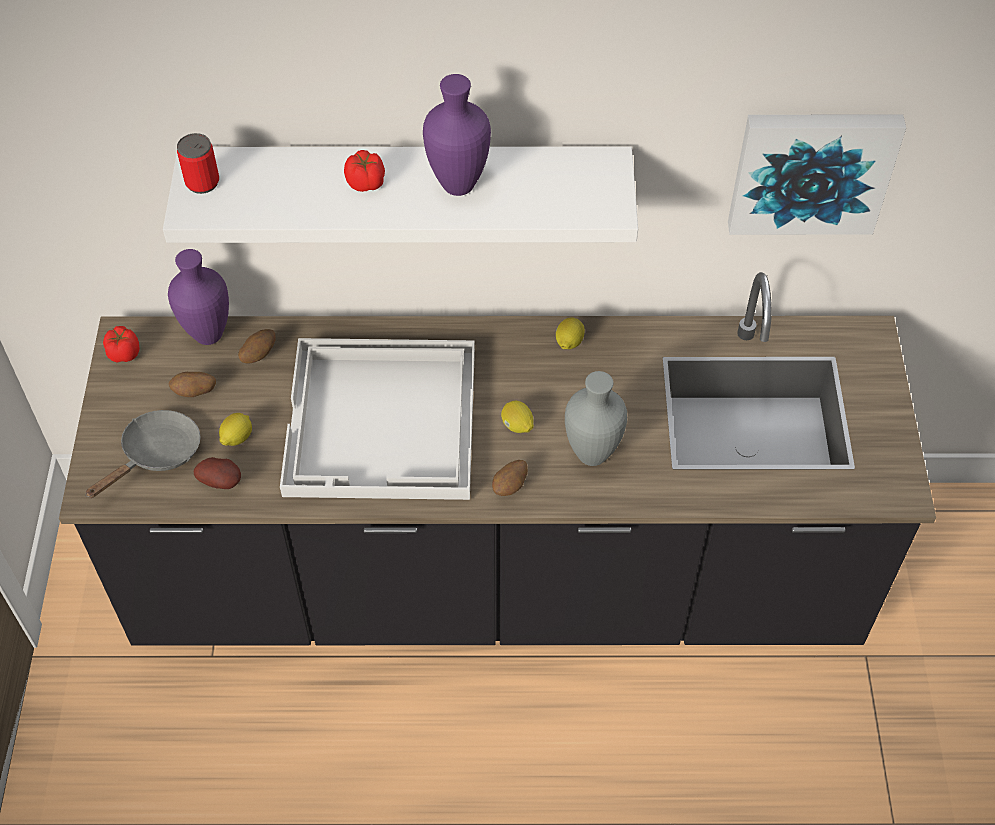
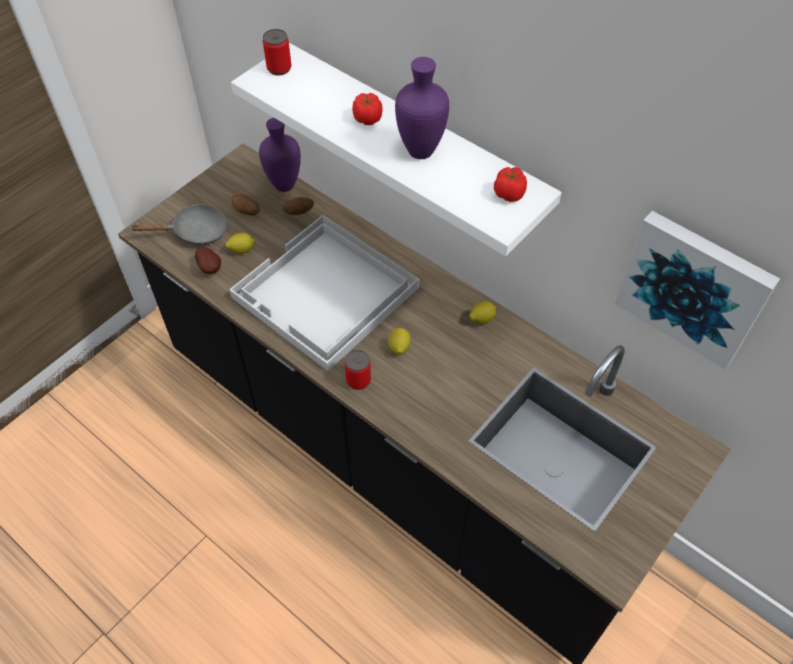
camera: 40 degrees right, 0 degrees up
(124, 352) = (234, 168): tomato -> tomato (509, 193)
(510, 486) = (358, 380): potato -> can
(593, 456) = (426, 398): grey vase -> none

